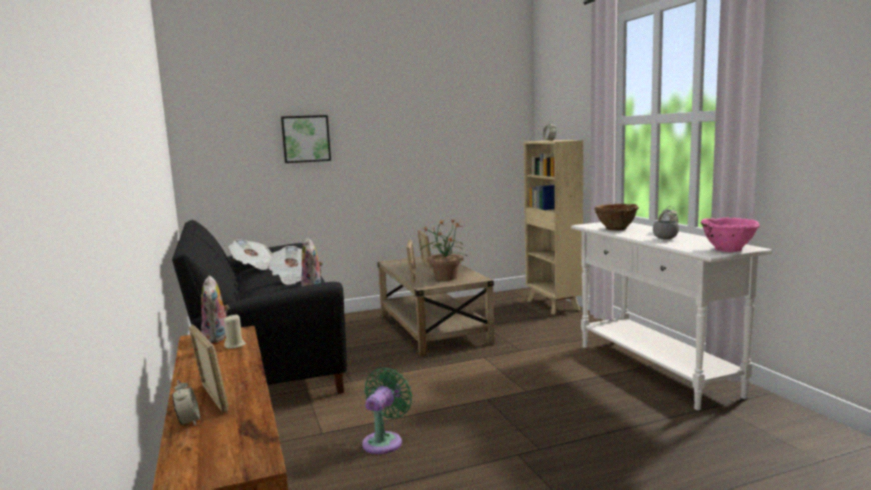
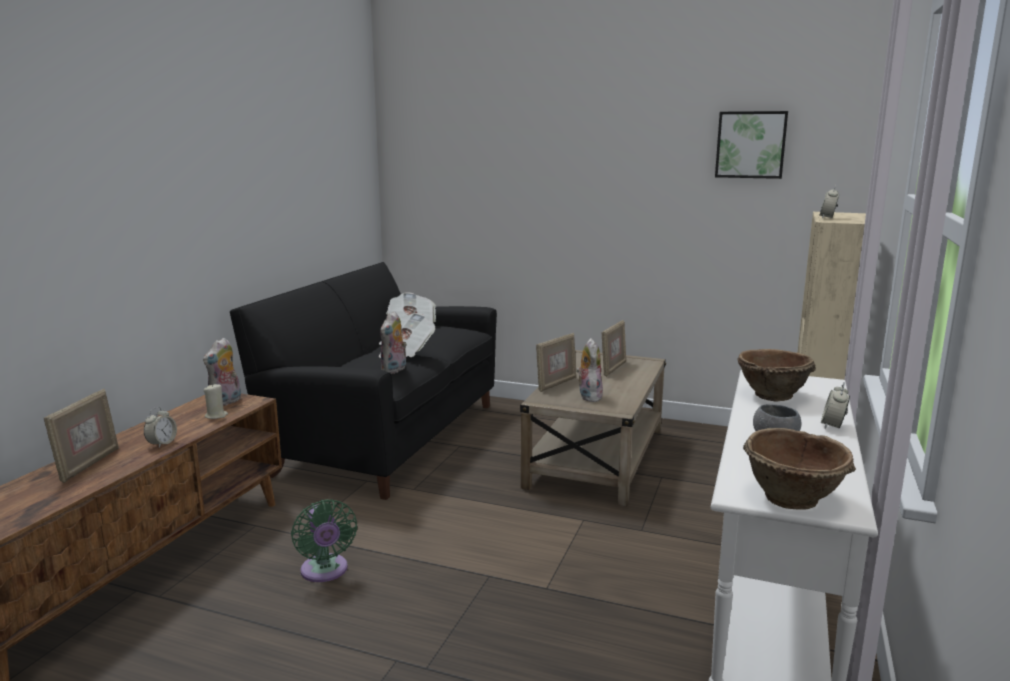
camera: 40 degrees right, 5 degrees up
(188, 422) = (35, 479): alarm clock -> alarm clock (162, 443)
(305, 139) = (517, 180): picture -> picture (751, 144)
(384, 441) = (325, 572): green fan -> green fan turned 90 degrees clockwise
(445, 277) = (588, 396): potted plant -> plush toy
(728, 249) = (793, 499): pink bowl -> brown bowl

